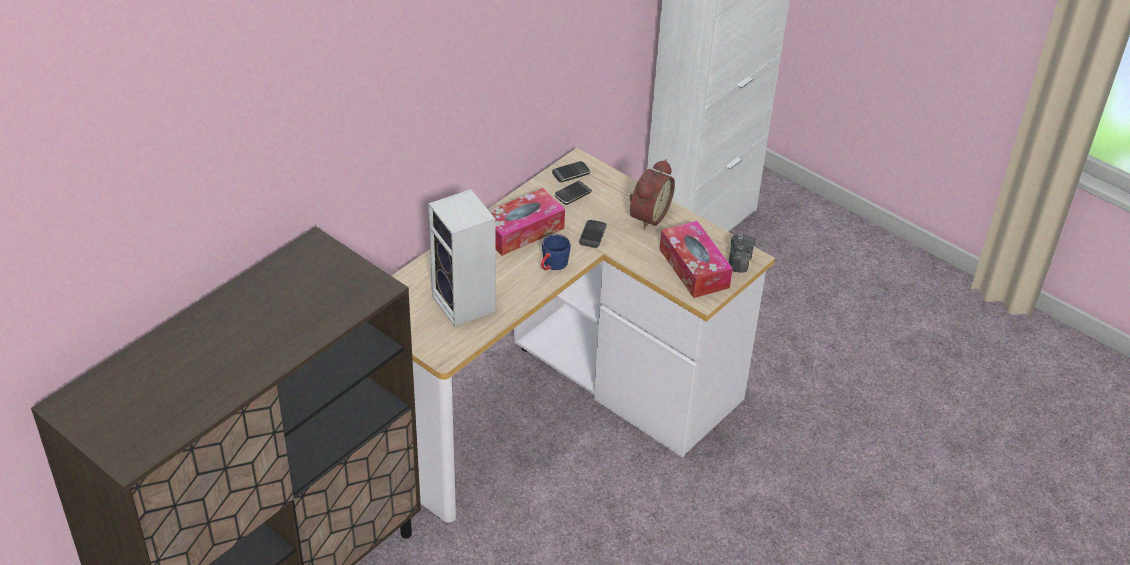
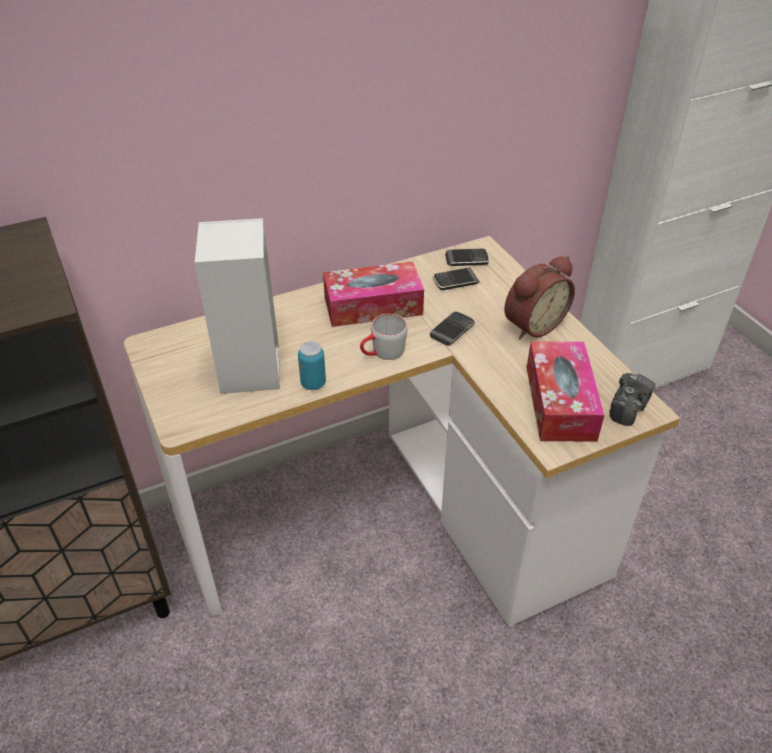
camera: 25 degrees right, 0 degrees up
(517, 301) = (313, 383): none -> can
(552, 266) = (382, 353): blue mug -> grey mug

